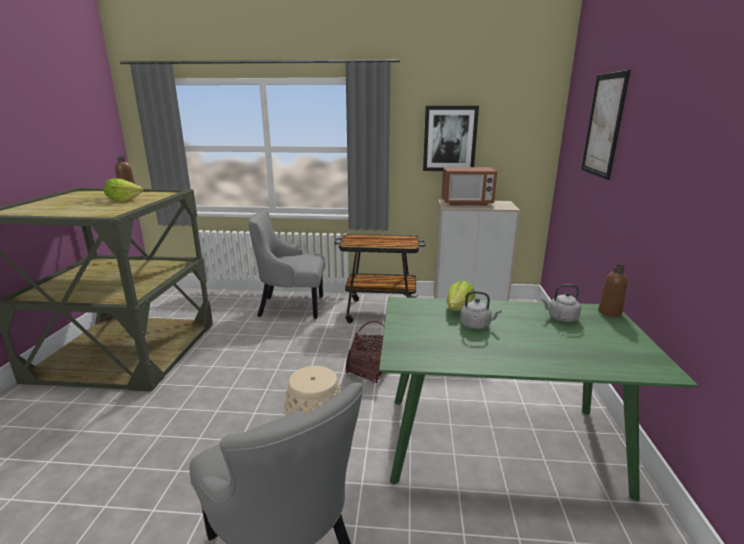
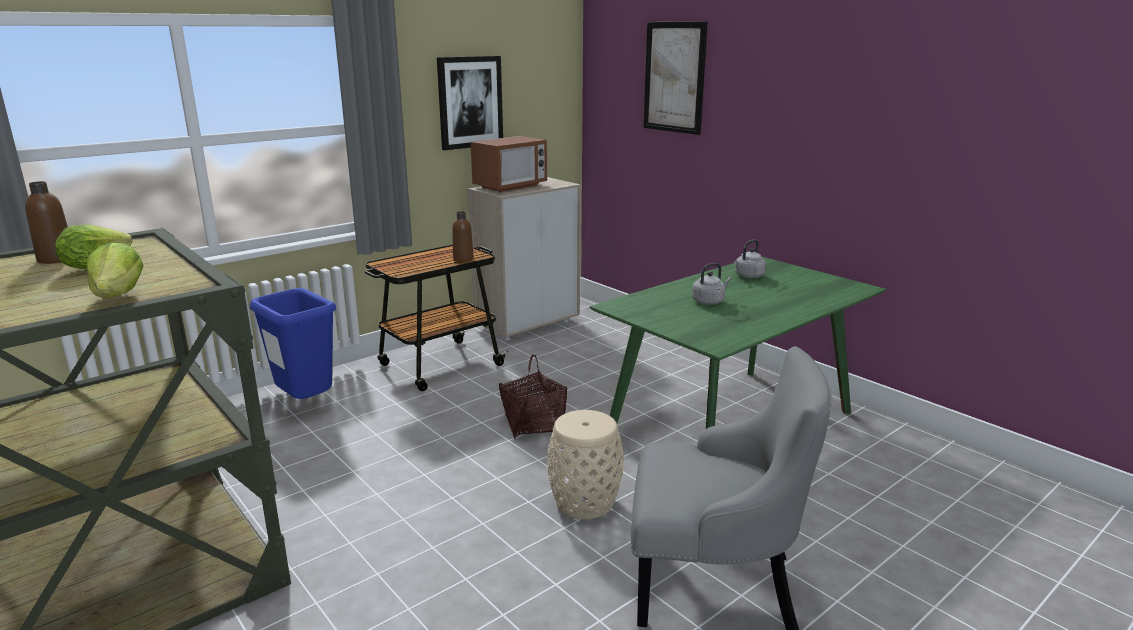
camera: 45 degrees left, 0 degrees up
(292, 307) = (305, 404): grey chair -> blue trash can
(459, 308) = (669, 294): lettuce -> lettuce (119, 294)
(609, 312) = (766, 262): brown bottle -> brown bottle (463, 259)

